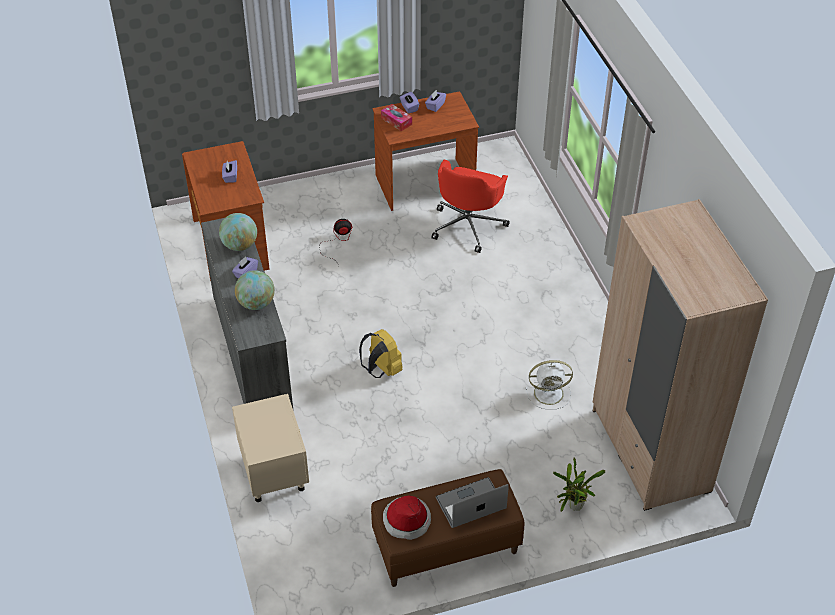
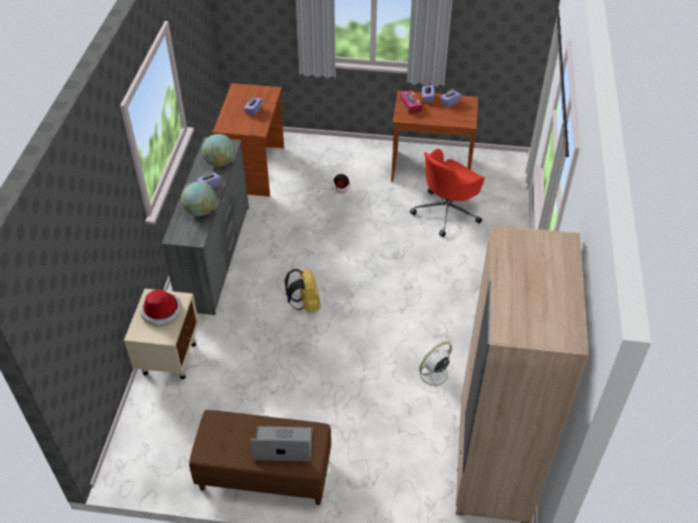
camera: 25 degrees right, 0 degrees up
(406, 520) = (221, 437): hat -> hat (161, 311)
(550, 393) = (432, 375): white fan -> white fan turned 120 degrees clockwise
(573, 506) = (394, 484): potted plant -> none

